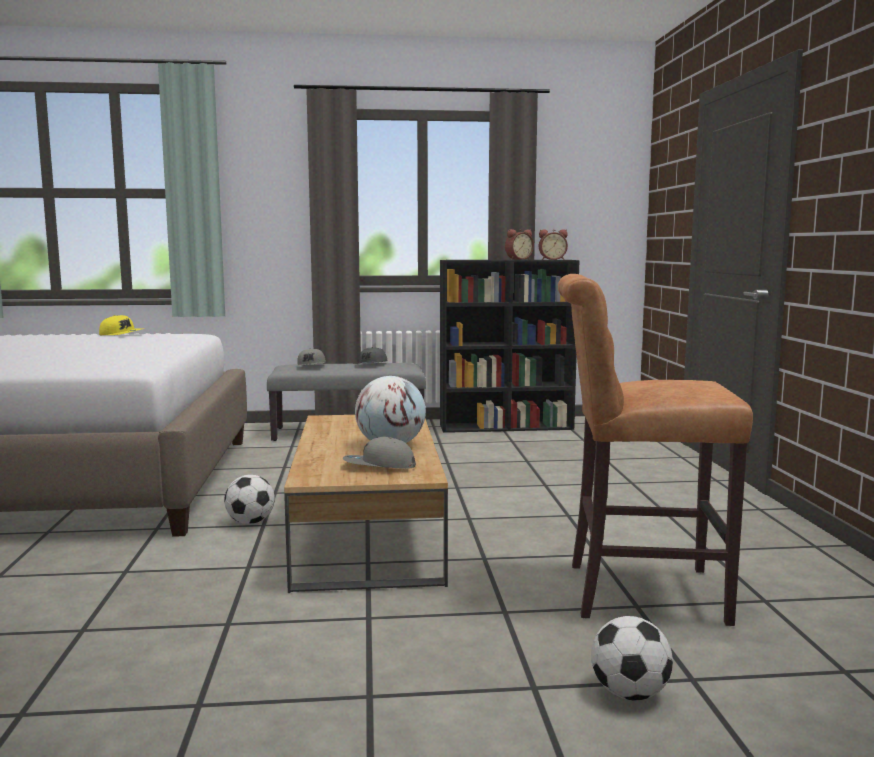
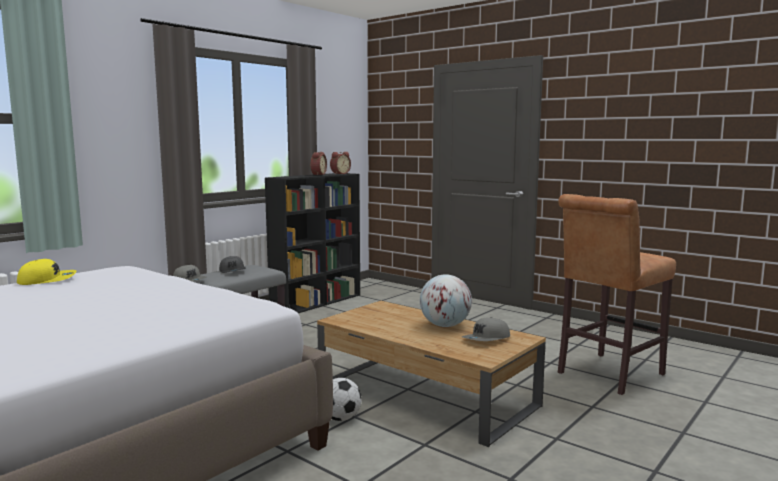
camera: 45 degrees left, 0 degrees up
(629, 693) = (707, 417): football -> none

